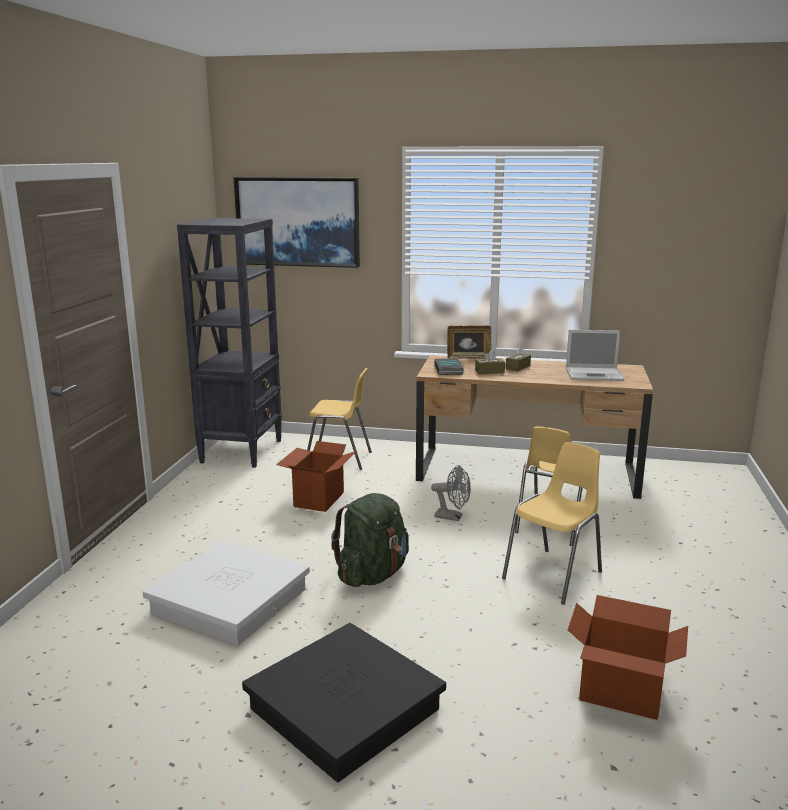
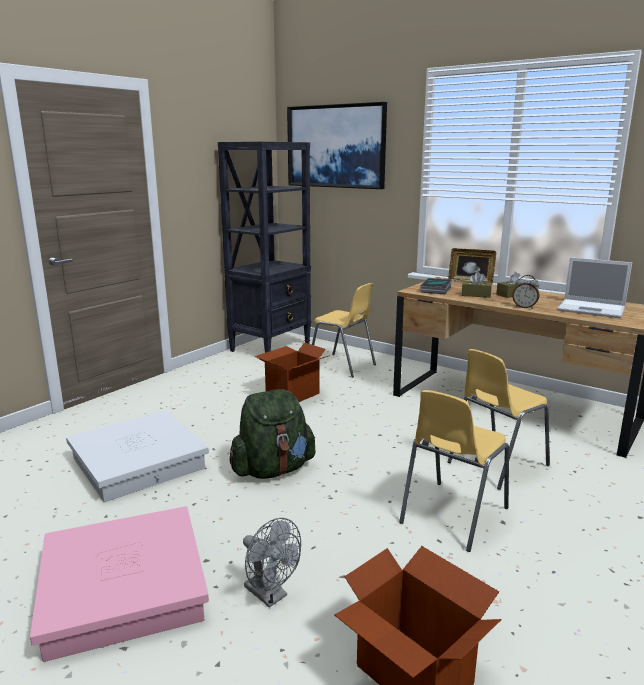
camera: 25 degrees right, 0 degrees up
(344, 708) = (124, 588): black storage box -> pink storage box
(453, 517) = (398, 434): grey fan -> grey fan (270, 595)
(543, 380) = (524, 307): none -> alarm clock
(554, 575) = (452, 515): yellow chair -> yellow chair turned 150 degrees clockwise

